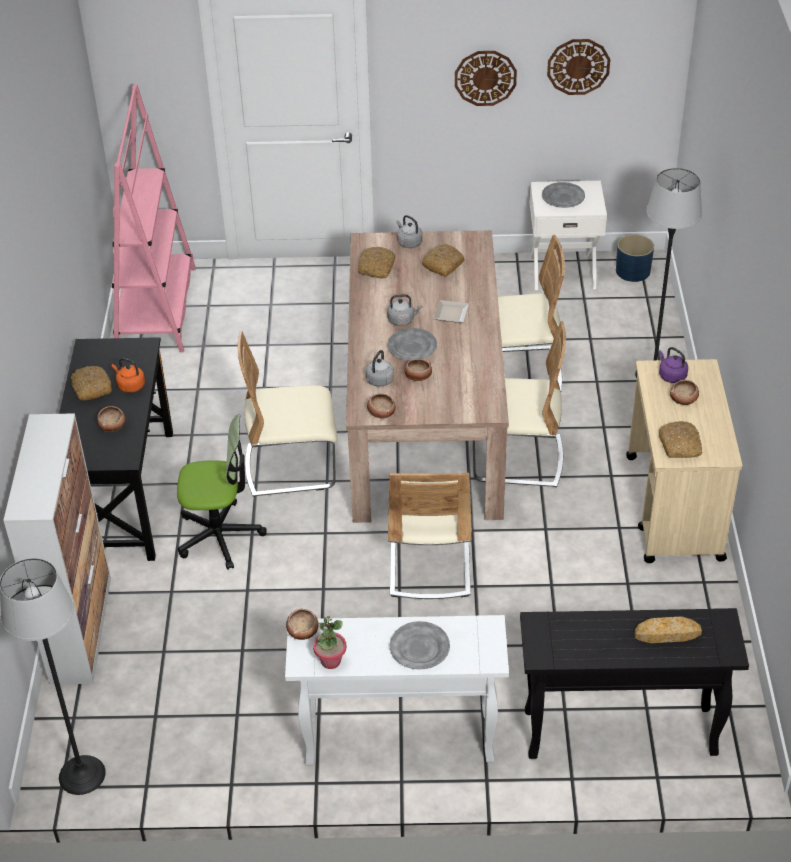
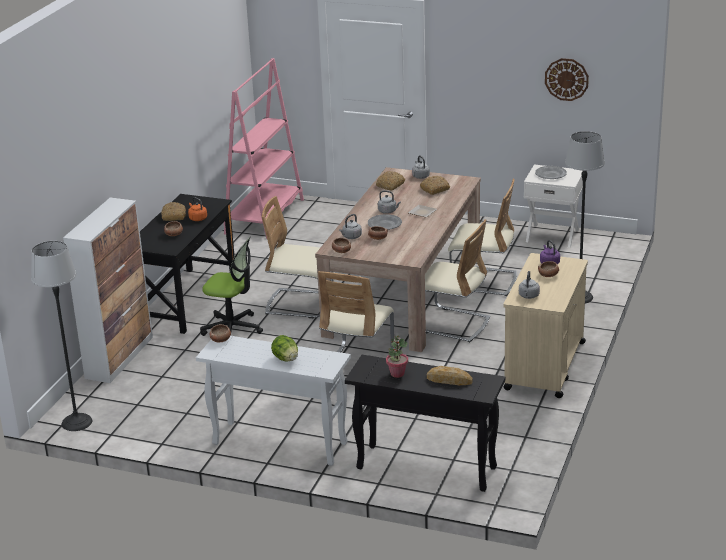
camera: 20 degrees right, 15 degrees down
(330, 661) = (227, 355): potted plant -> potted plant (397, 374)
(419, 647) = (286, 359): grey plate -> lettuce
(485, 77) = (502, 81): wall clock -> none
(633, 271) = (603, 242): blue planter -> none
(680, 445) = (528, 296): bread -> grey kettle

